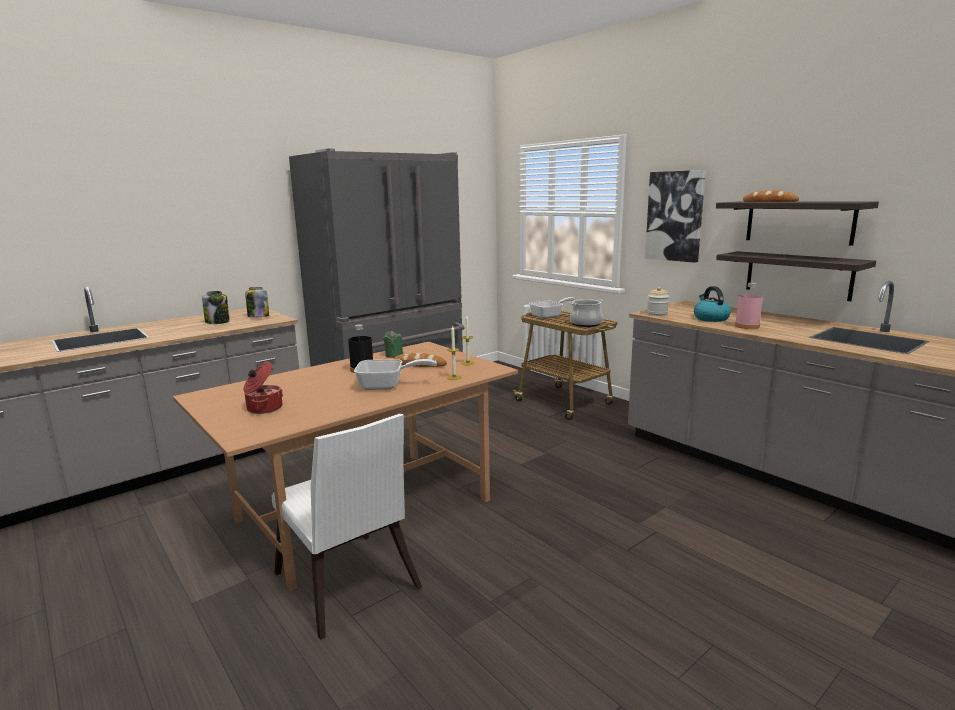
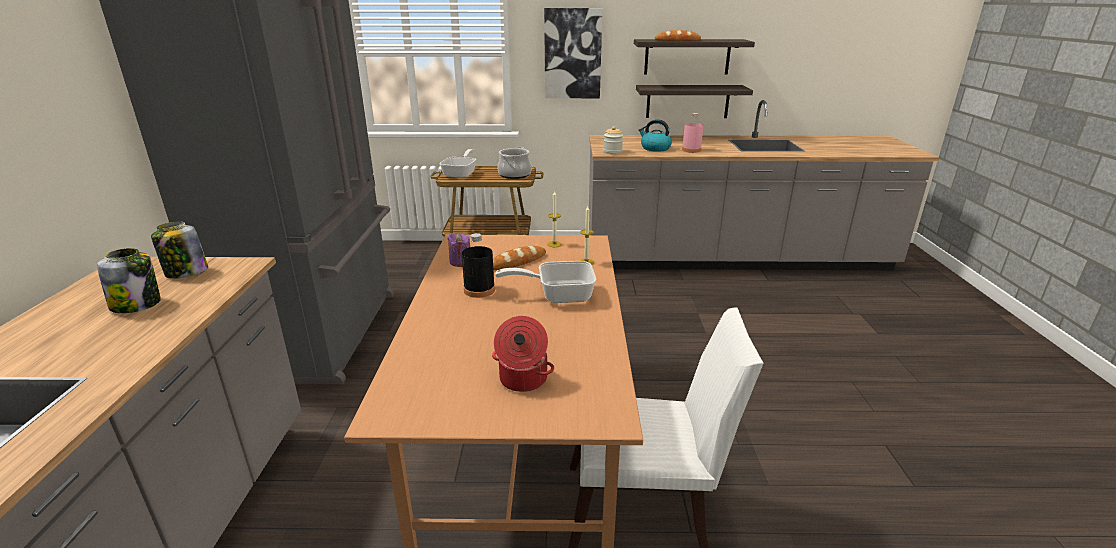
camera: 50 degrees left, 10 degrees up
(387, 385) = (557, 295): frying pan -> frying pan turned 135 degrees counterclockwise
(393, 355) = (460, 262): green candle -> purple candle

